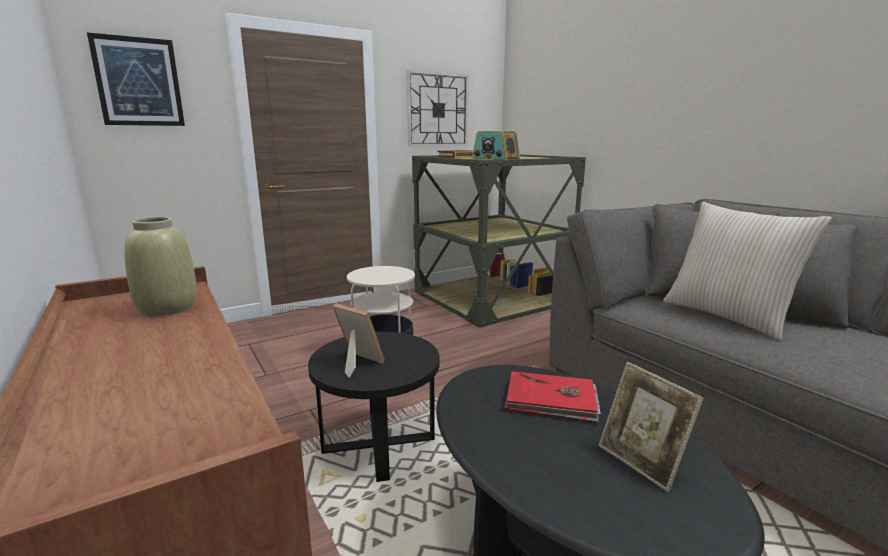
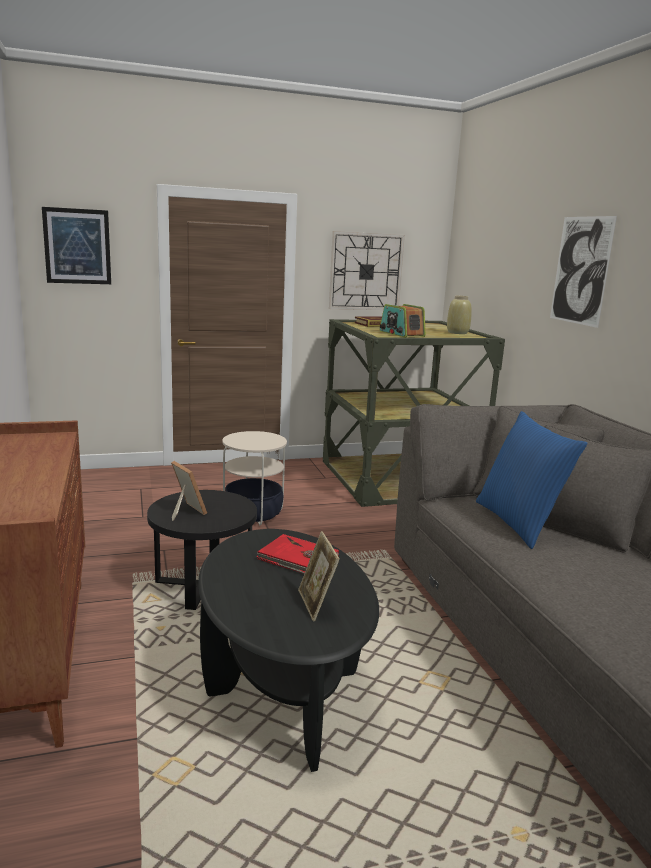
camera: 15 degrees right, 0 degrees up
(167, 308) = (41, 448): beige vase -> beige vase (457, 332)
(676, 78) = (581, 270): none -> picture
(727, 316) = (519, 523): beige pillow -> blue pillow

